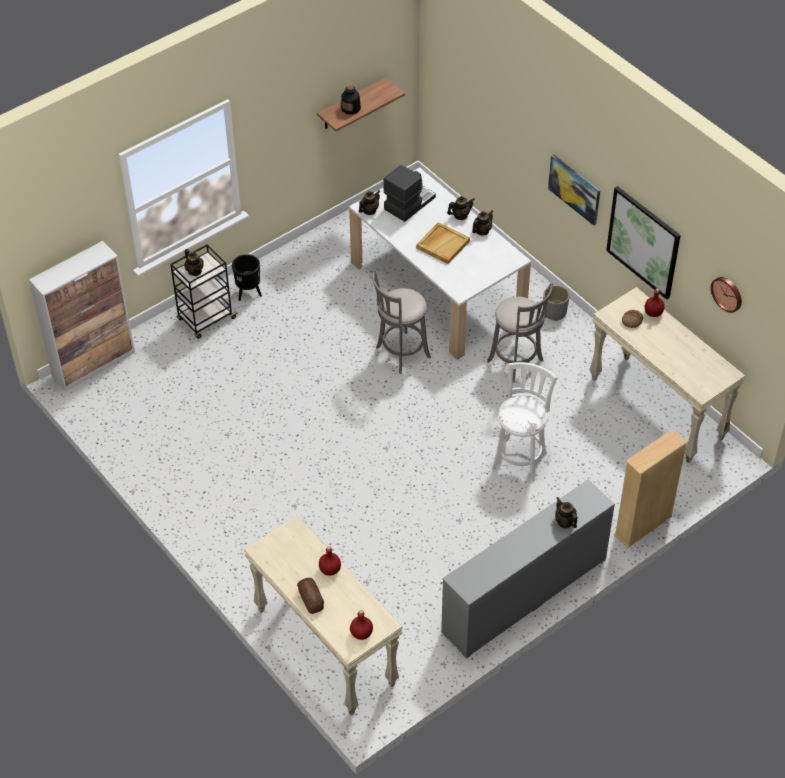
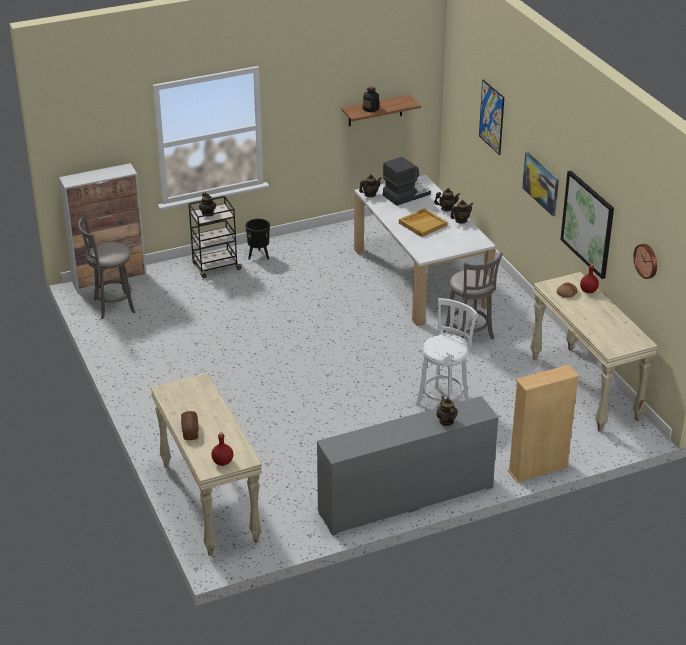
camera: 15 degrees right, 15 degrees down
(330, 570) = (217, 414): red bottle -> none
(400, 354) = (369, 314): grey stool -> grey stool (111, 306)
(497, 107) = (491, 117): none -> picture
(555, 312) = (517, 308): grey planter -> none

